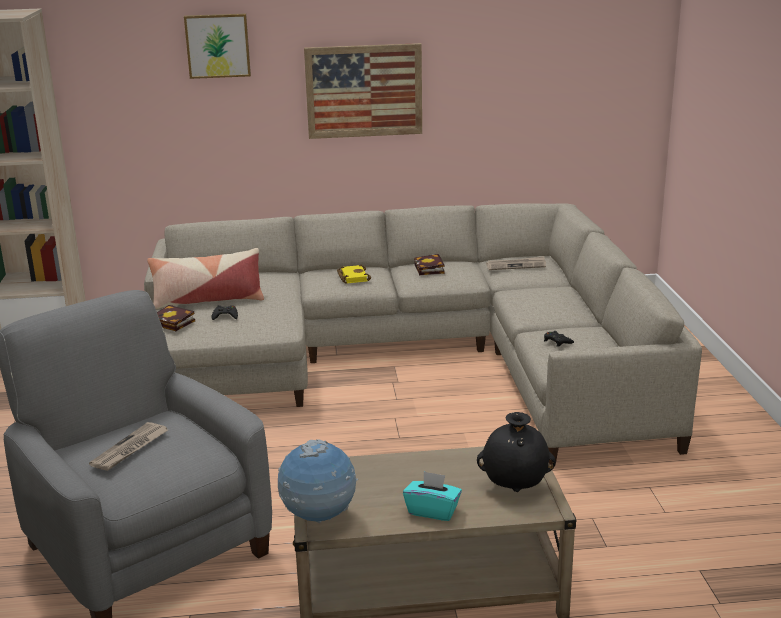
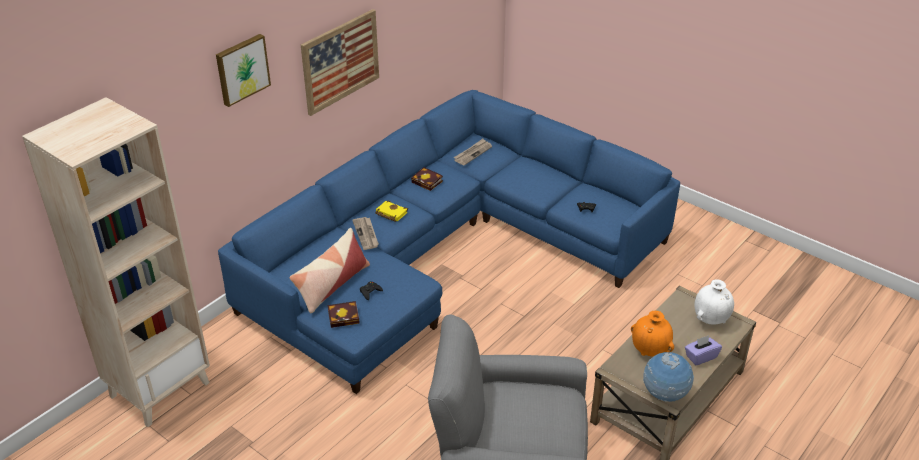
camera: 45 degrees left, 15 degrees up
(130, 449) = (527, 422): newspaper -> newspaper (366, 234)
(383, 475) = (650, 351): none -> orange vase
(412, 359) = (444, 253): beige sofa -> blue sofa
(432, 511) = (700, 357): turquoise tissue box -> purple tissue box
(515, 487) = (711, 320): black vase -> white vase

